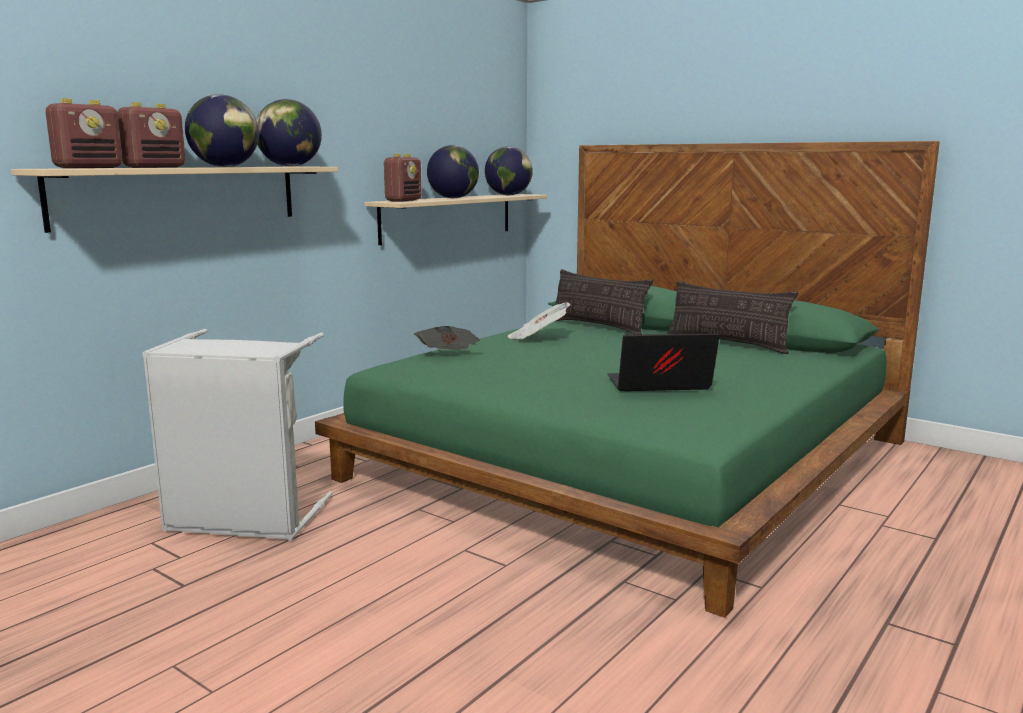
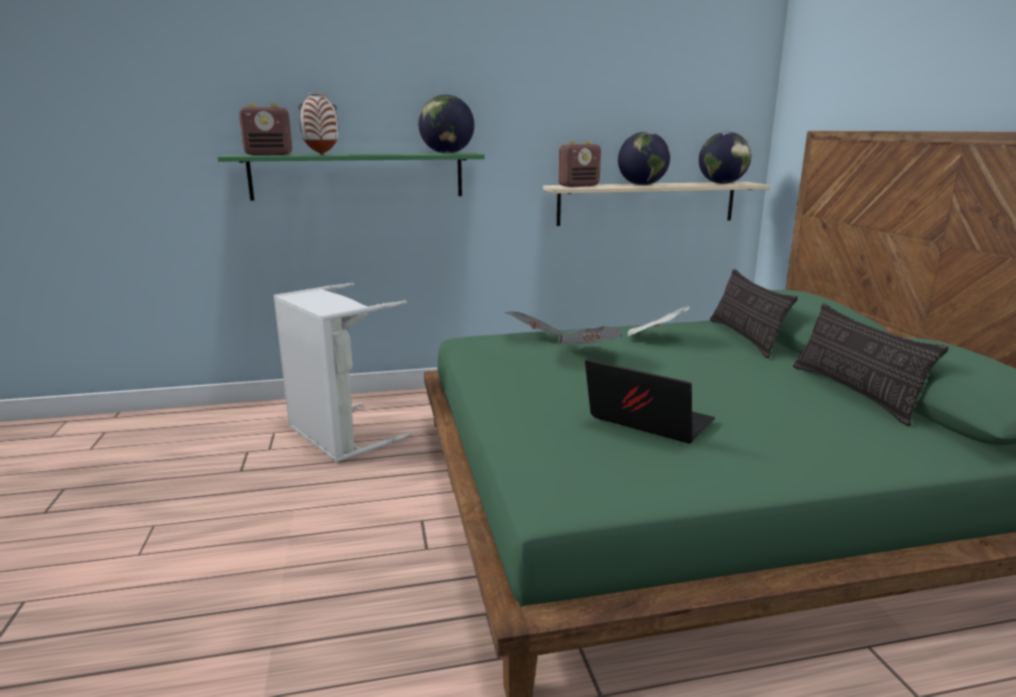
camera: 40 degrees right, 5 degrees up
(155, 167) = (322, 154): radio -> vase
(180, 195) = (358, 176): beige shelf -> green shelf
(225, 167) = (381, 154): globe -> none
(522, 355) = (588, 354): none -> newspaper

